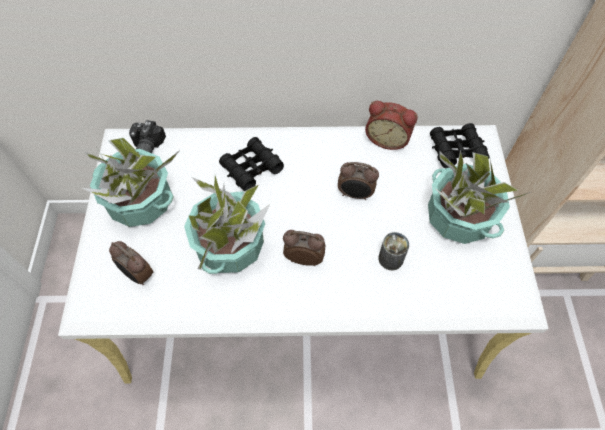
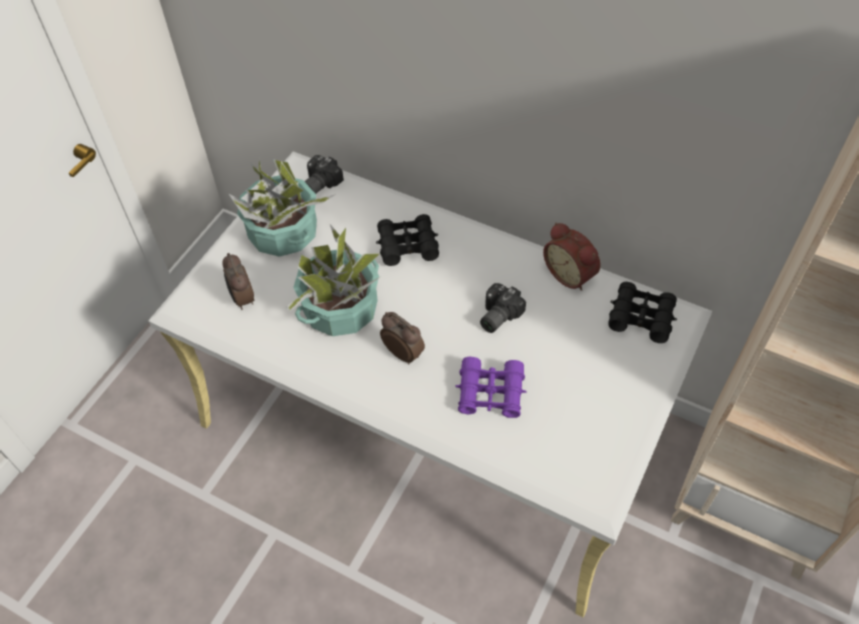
camera: 30 degrees right, 5 degrees down
(355, 194) = (496, 315): alarm clock -> camera
(390, 259) = (490, 393): can -> purple binoculars
(458, 217) = (593, 386): potted plant -> none

